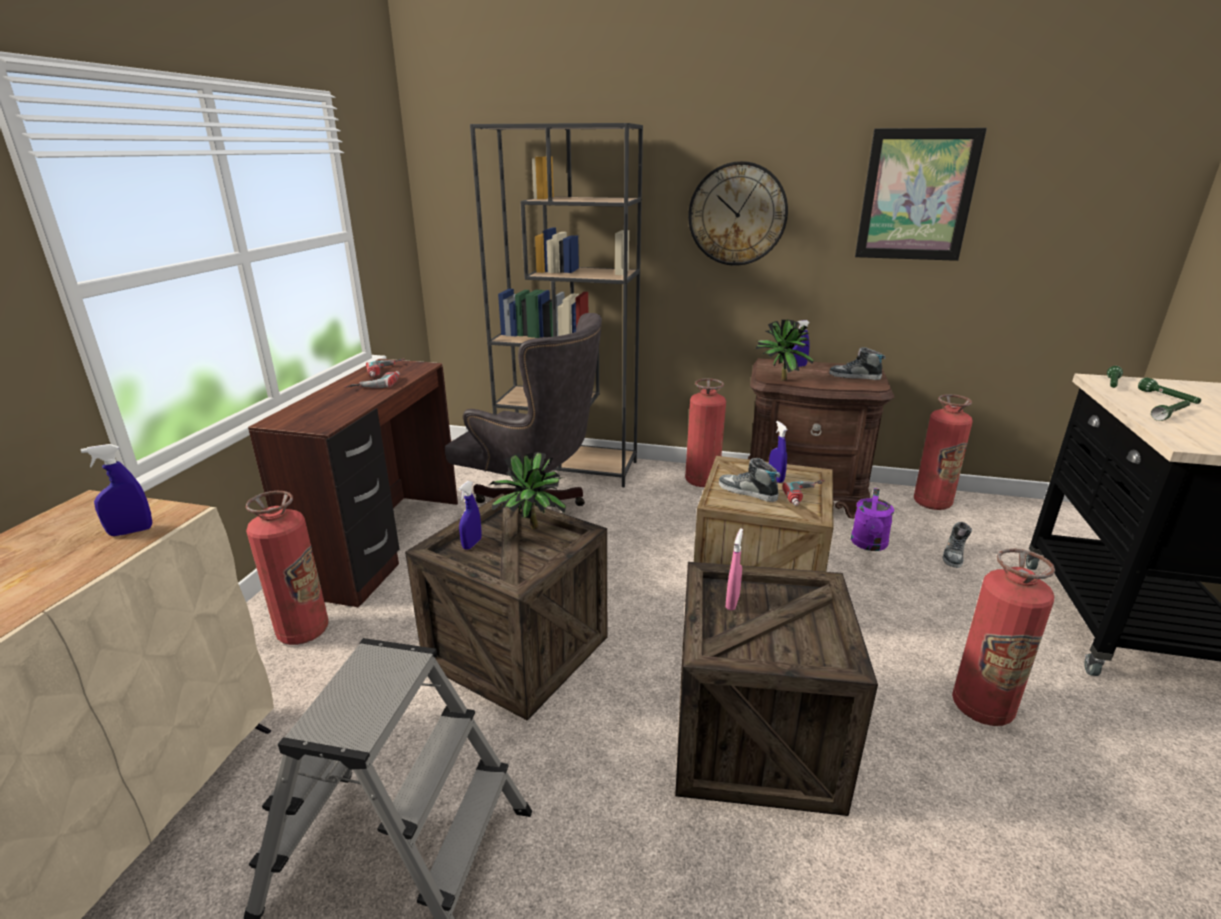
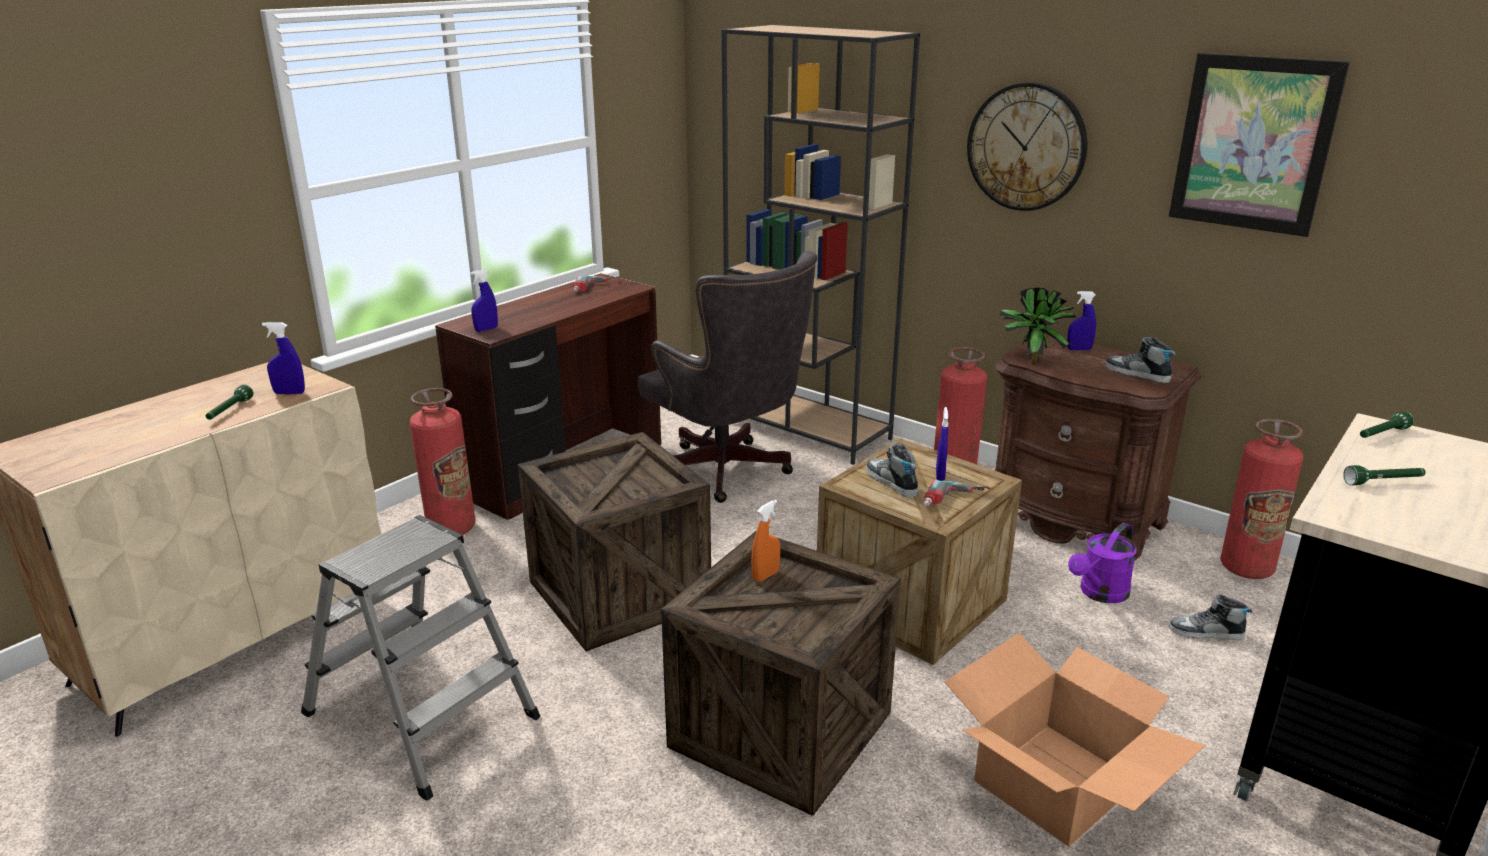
camera: 25 degrees right, 0 degrees up
(374, 383) = (571, 300): power drill -> none
(472, 544) = (580, 471): blue spray bottle -> blue spray bottle (486, 329)
(531, 530) = (642, 471): potted plant -> none
(732, 602) = (765, 576): pink spray bottle -> orange spray bottle
(954, 555) = (1206, 633): shoe -> shoe turned 45 degrees clockwise
(981, 707) = (1058, 783): fire extinguisher -> cardboard box
(1167, 398) = (1427, 464): green flashlight -> green flashlight (229, 411)

